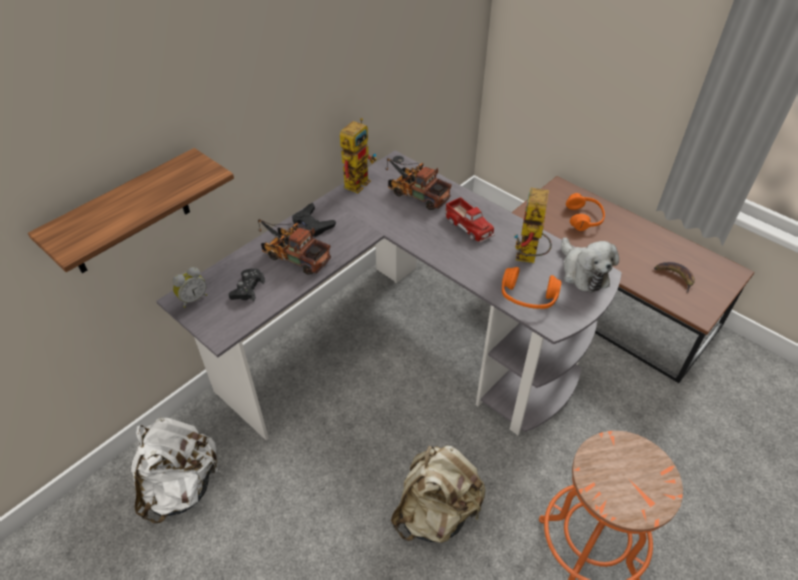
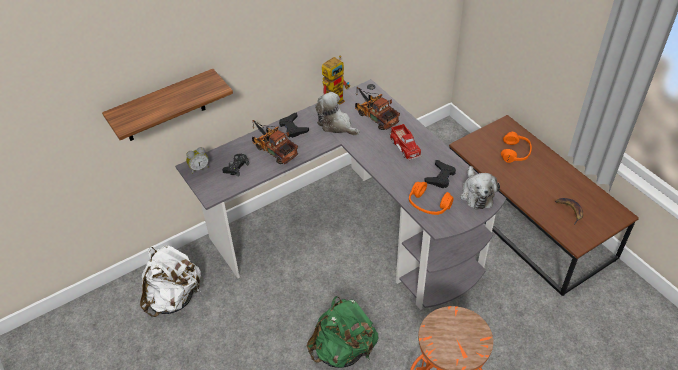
camera: 15 degrees right, 0 degrees up
(369, 212) = (336, 125): none -> plush toy
(436, 513) = (343, 350): beige backpack -> green backpack
(528, 258) = (440, 177): toy robot -> black game controller

